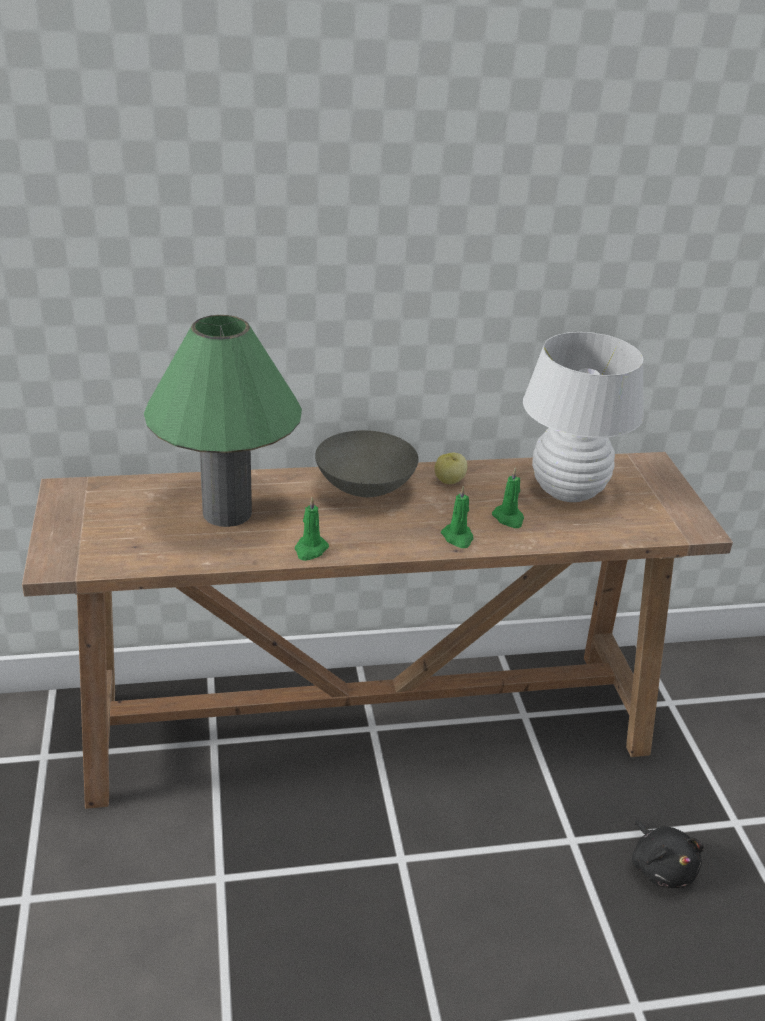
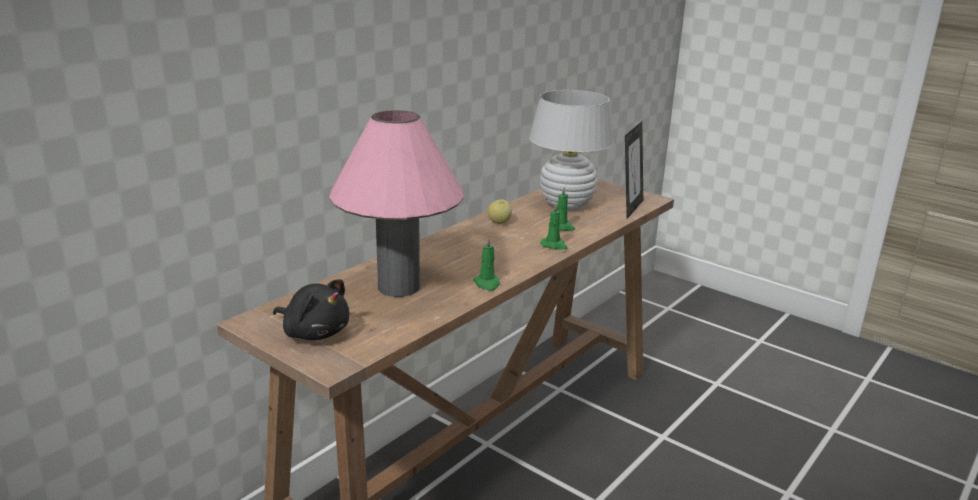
camera: 40 degrees left, 10 degrees down
(227, 513) = (399, 287): green table lamp -> pink table lamp
(366, 489) = (461, 243): grey bowl -> none
(642, 530) = (630, 208): none -> picture frame
(661, 867) = (715, 423): black plush toy -> black plush toy (314, 332)

